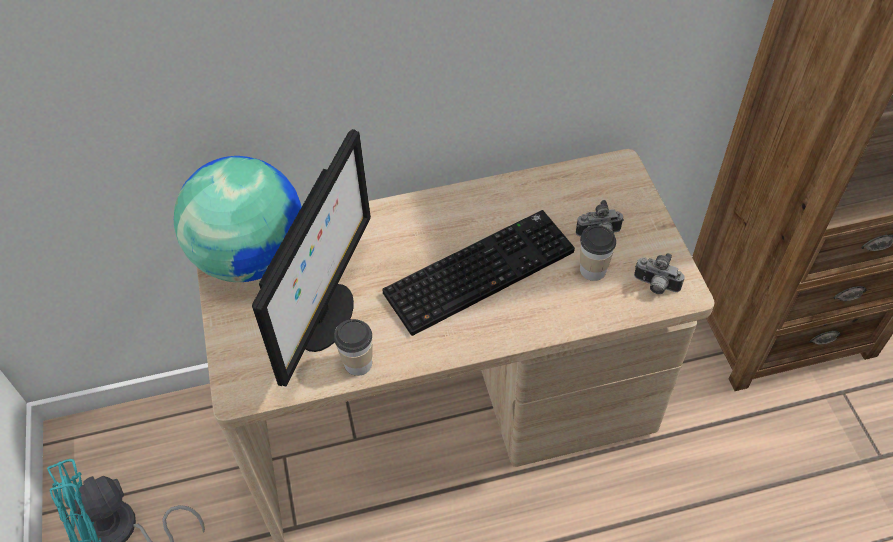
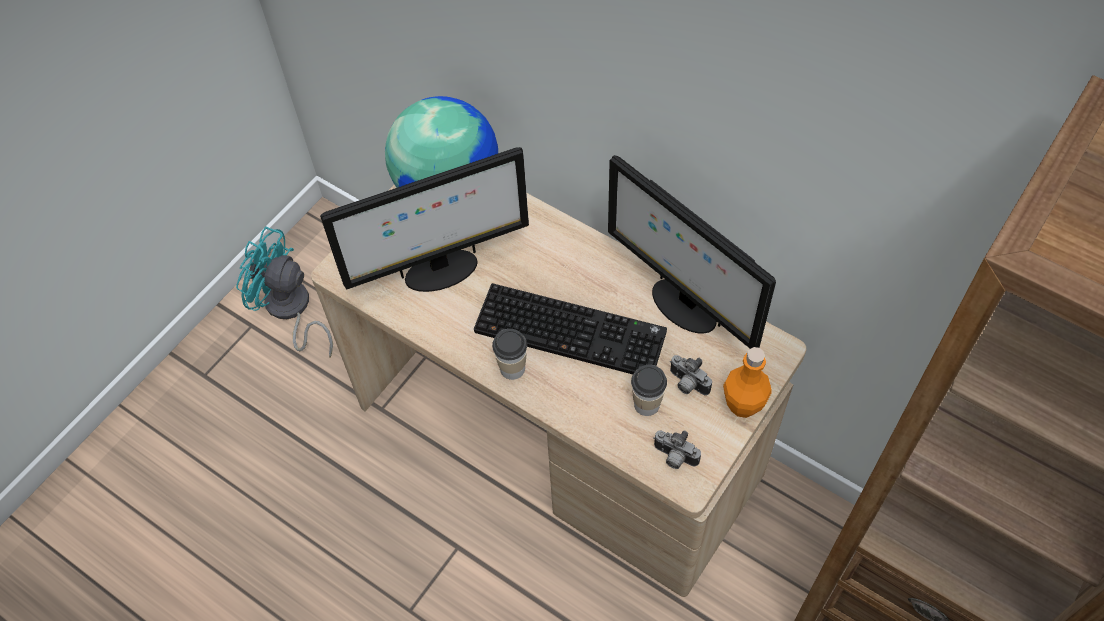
camera: 50 degrees right, 5 degrees up
(358, 363) = (422, 318): cup -> cup (512, 368)
(528, 191) = (682, 305): none -> monitor
(648, 215) = (743, 405): none -> orange bottle
(655, 286) = (674, 458): camera -> camera turned 45 degrees counterclockwise

